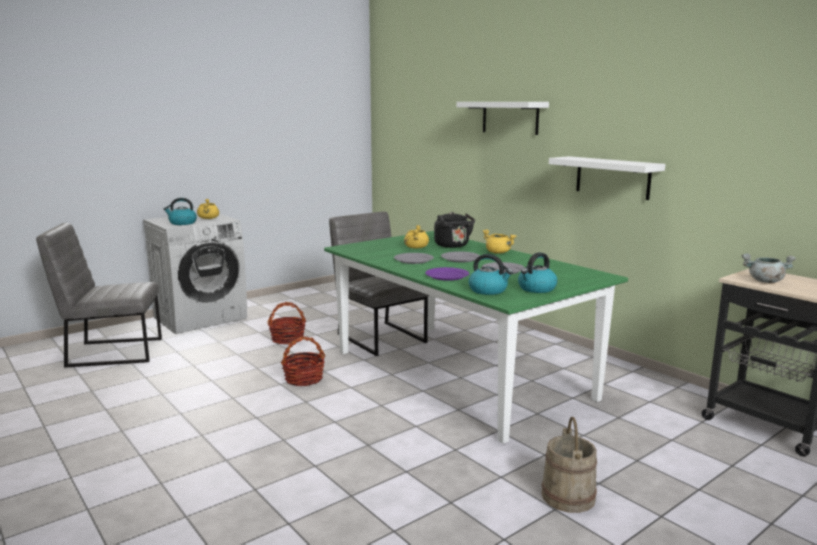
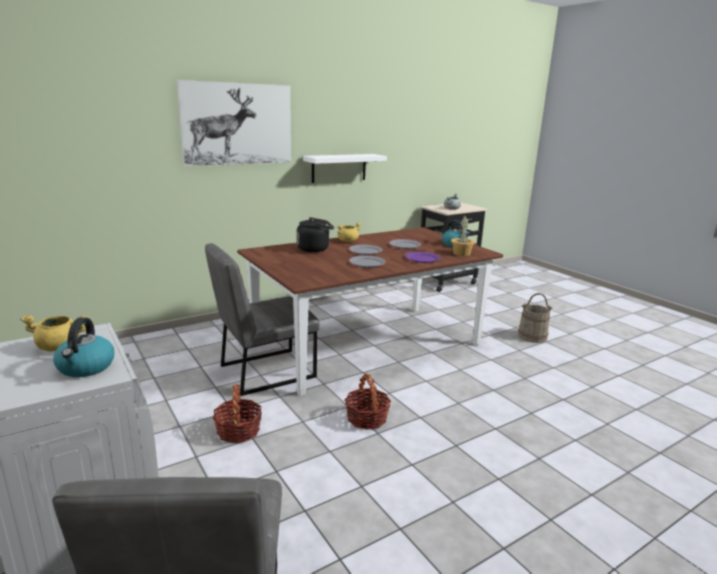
camera: 85 degrees left, 5 degrees up
(416, 247) = (316, 259): yellow cooking pot -> none
(460, 374) = (368, 344): green dining table -> brown dining table
(488, 290) = (461, 253): kettle -> potted plant
(510, 117) = (237, 124): white shelf -> picture

